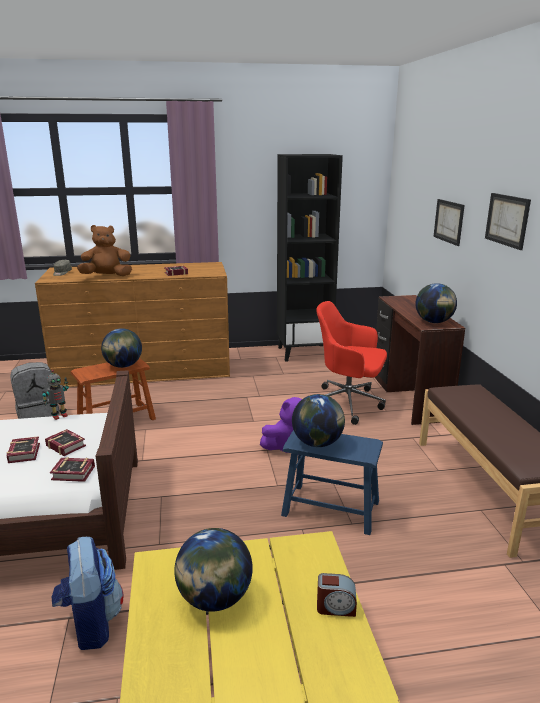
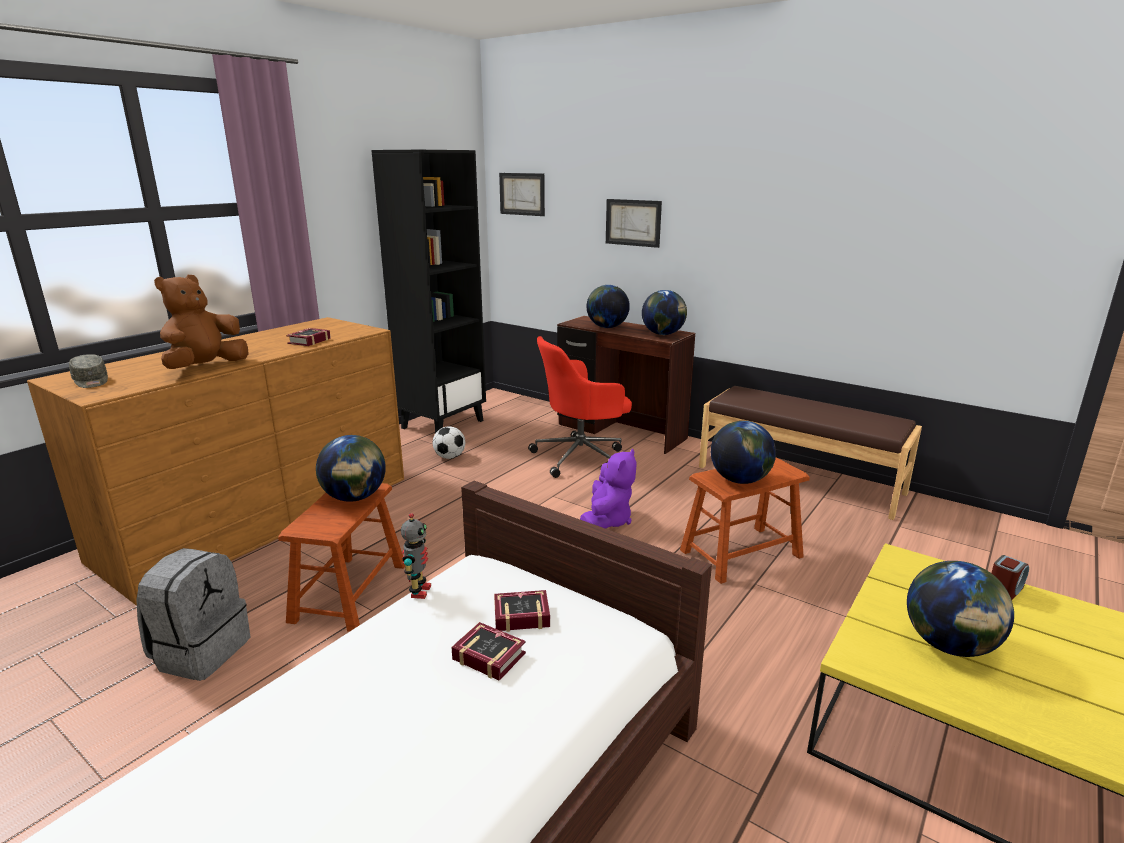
camera: 45 degrees left, 0 degrees up
(74, 474) = (611, 635): book -> none
(91, 623) = (774, 802): backpack -> none
(273, 373) = (450, 457): none -> football
(330, 508) = (740, 553): blue stool -> brown stool
(406, 307) = (607, 327): none -> globe
(507, 220) = (744, 209): picture -> picture (522, 194)

